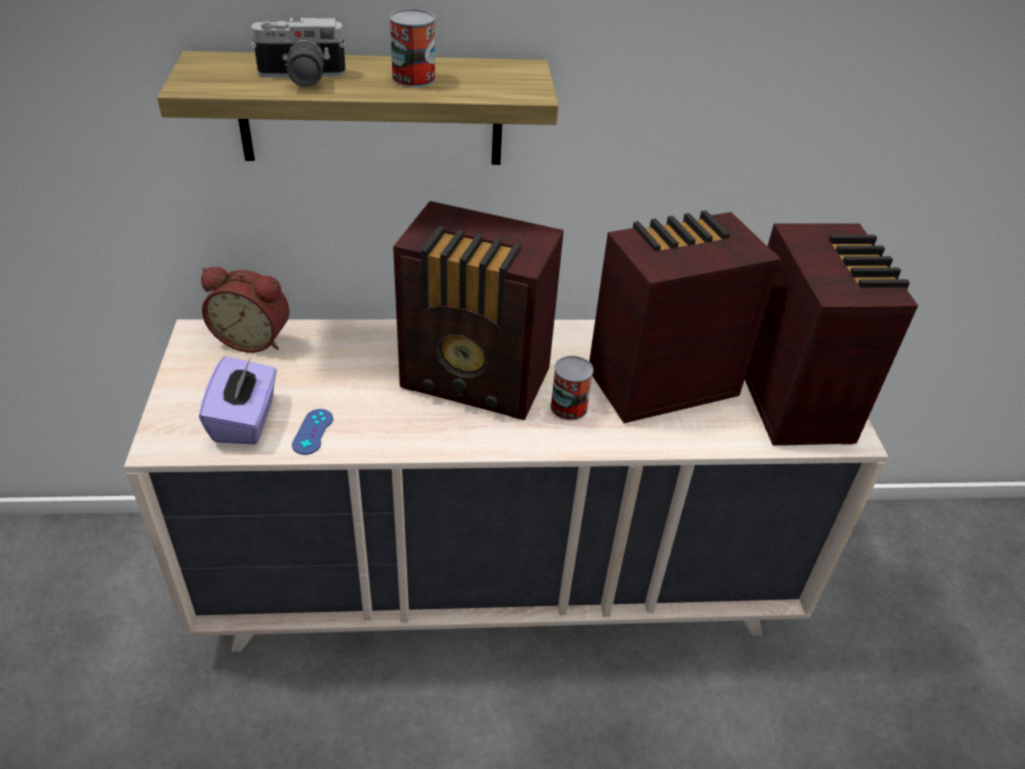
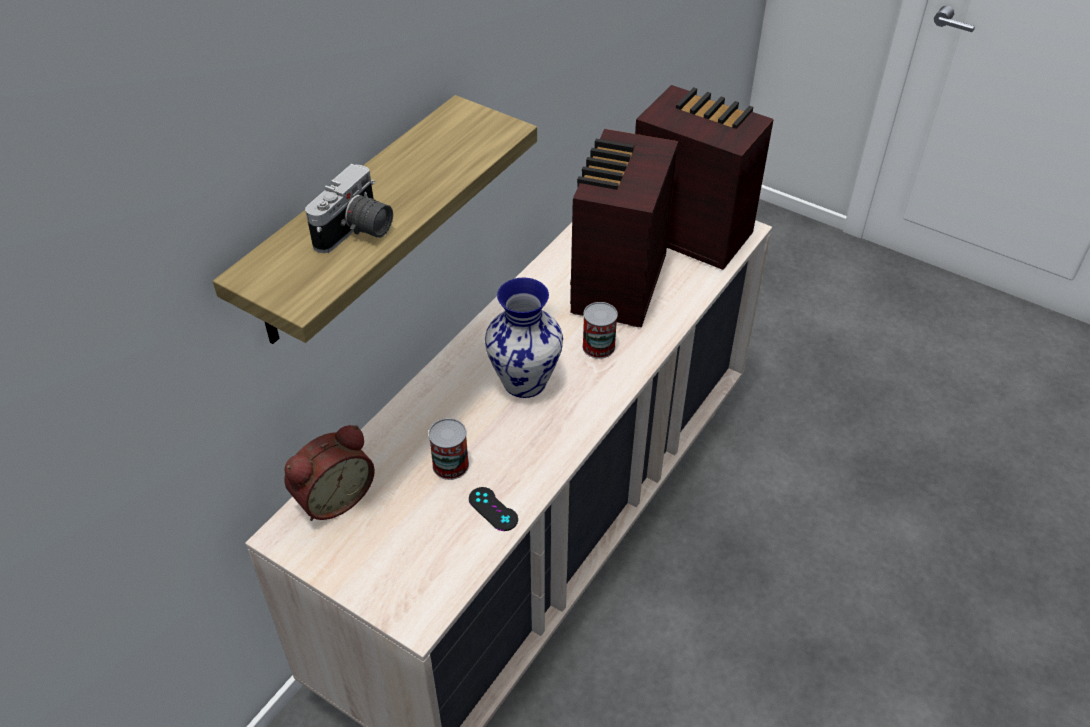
camera: 50 degrees left, 5 degrees up
(245, 420) = (439, 547): purple tissue box -> none
(313, 432) = (493, 509): blue game controller -> black game controller
(413, 78) = (420, 173): can -> can (450, 465)
(477, 381) = (525, 381): radio -> vase

